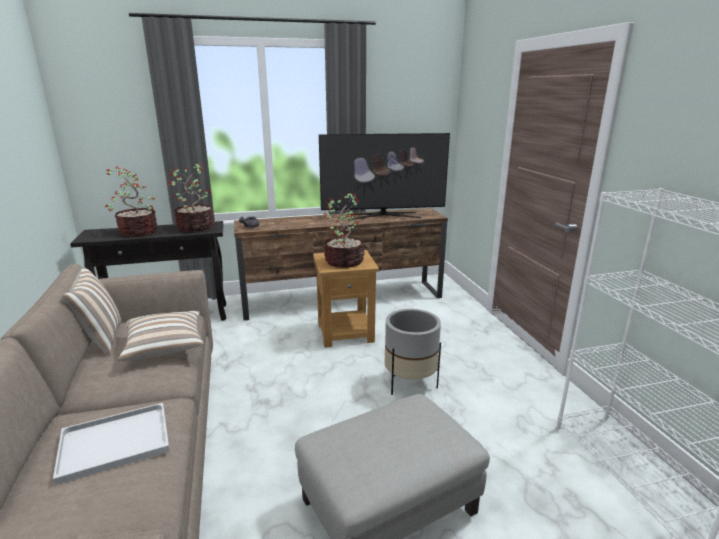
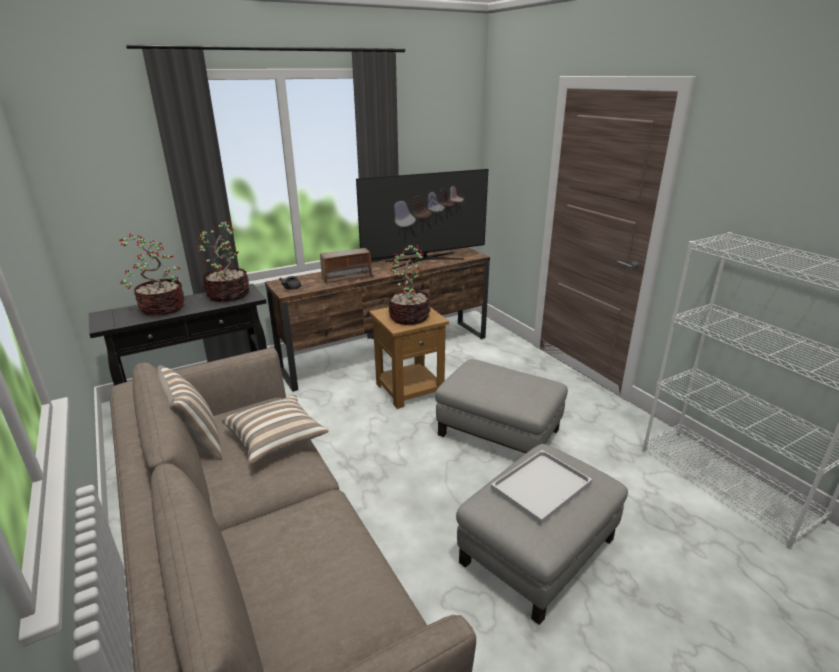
camera: 15 degrees left, 5 degrees up
(117, 441) = (306, 546): white tray -> white tray (541, 485)
(303, 223) = (347, 278): none -> radio
(410, 383) = (499, 432): grey planter -> grey ottoman

